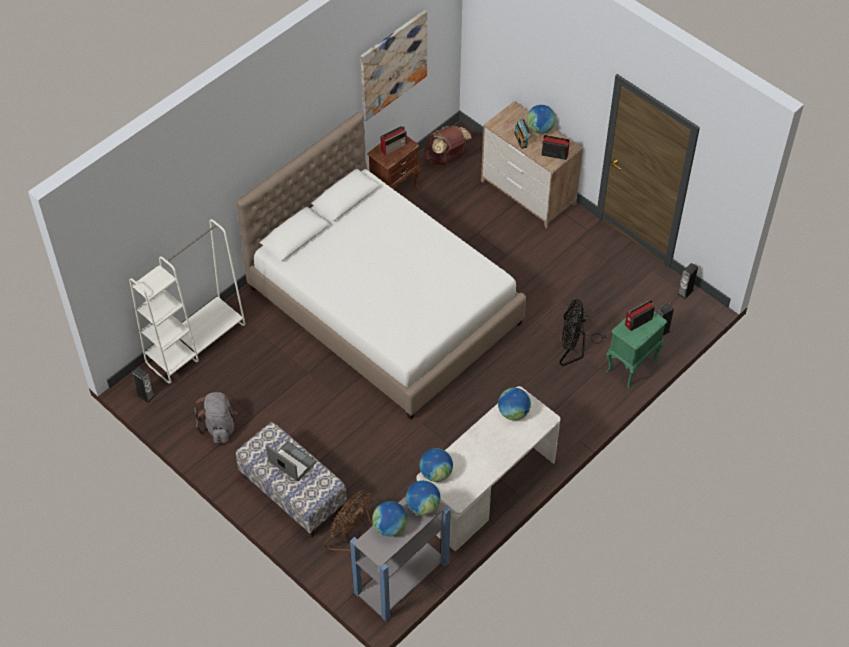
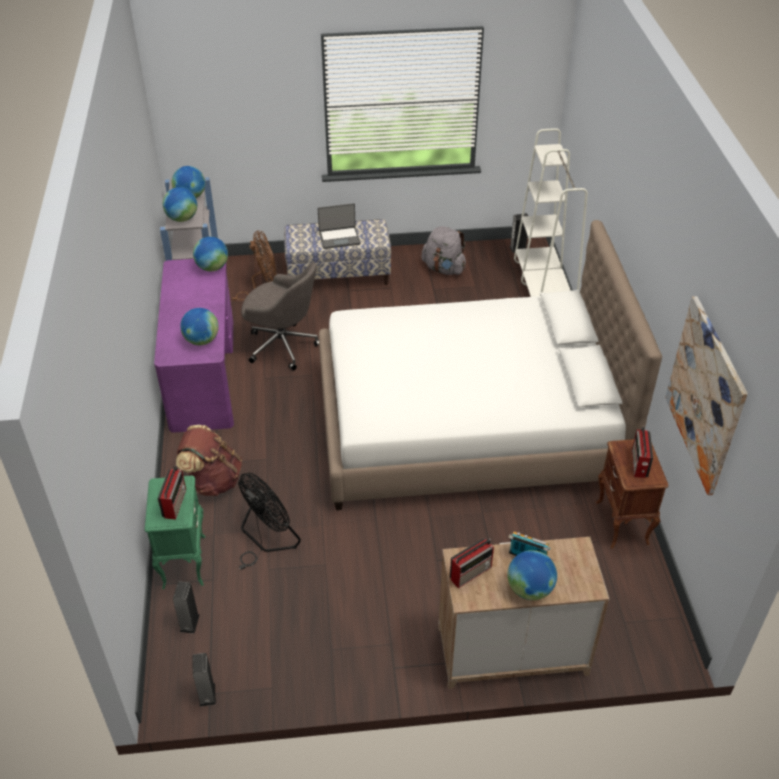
camera: 130 degrees right, 10 degrees down
(411, 463) = (283, 346): none -> grey office chair
(446, 158) = (641, 606): brown backpack -> brown backpack (213, 480)
(487, 489) = (203, 374): white desk -> purple desk

